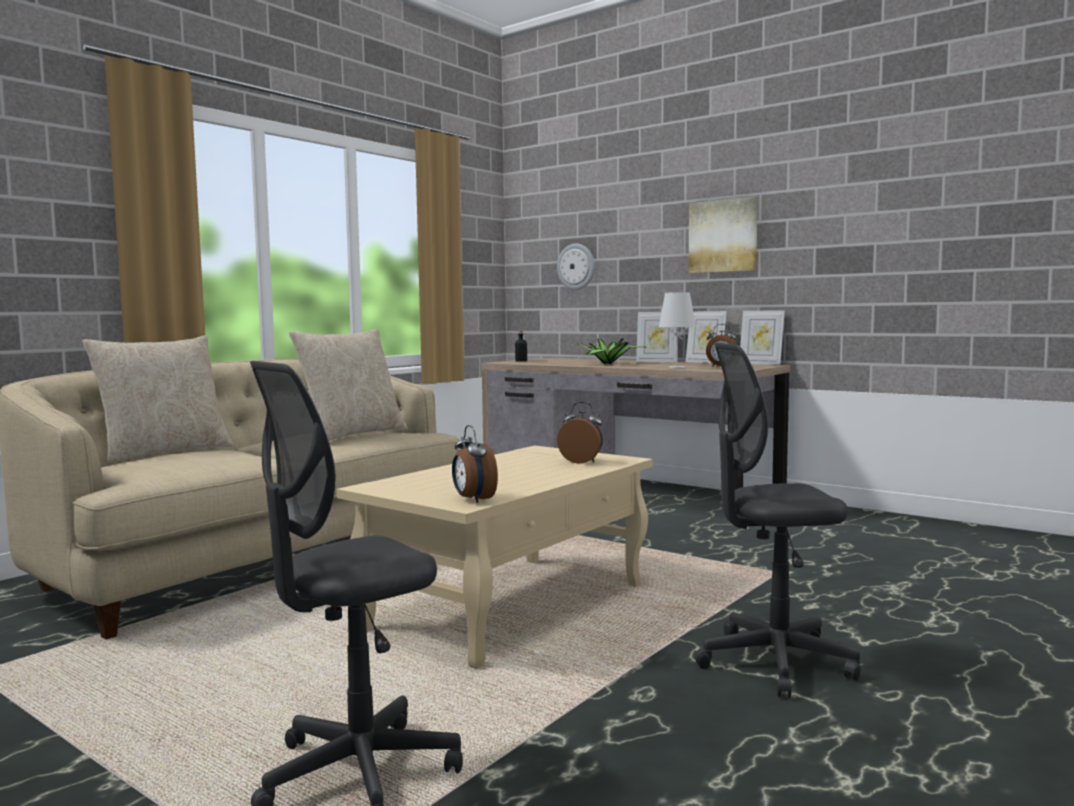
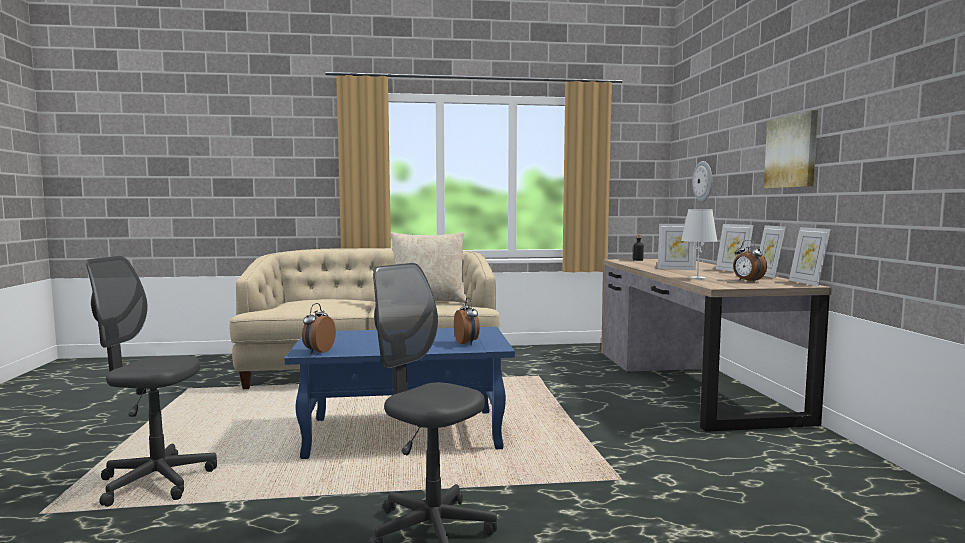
camera: 45 degrees right, 0 degrees up
(164, 452) = (332, 298): beige pillow -> none
(510, 605) = (405, 433): beige coffee table -> blue coffee table
(607, 364) = (676, 269): potted plant -> picture frame

